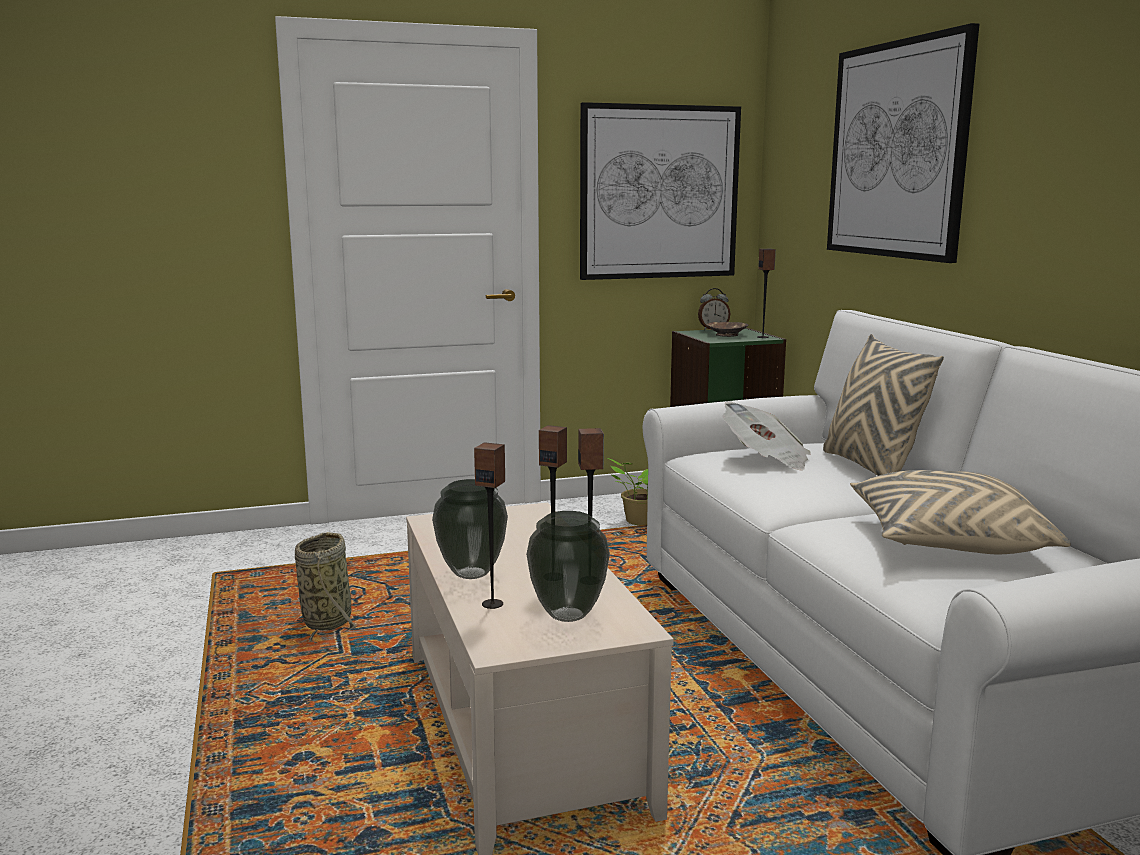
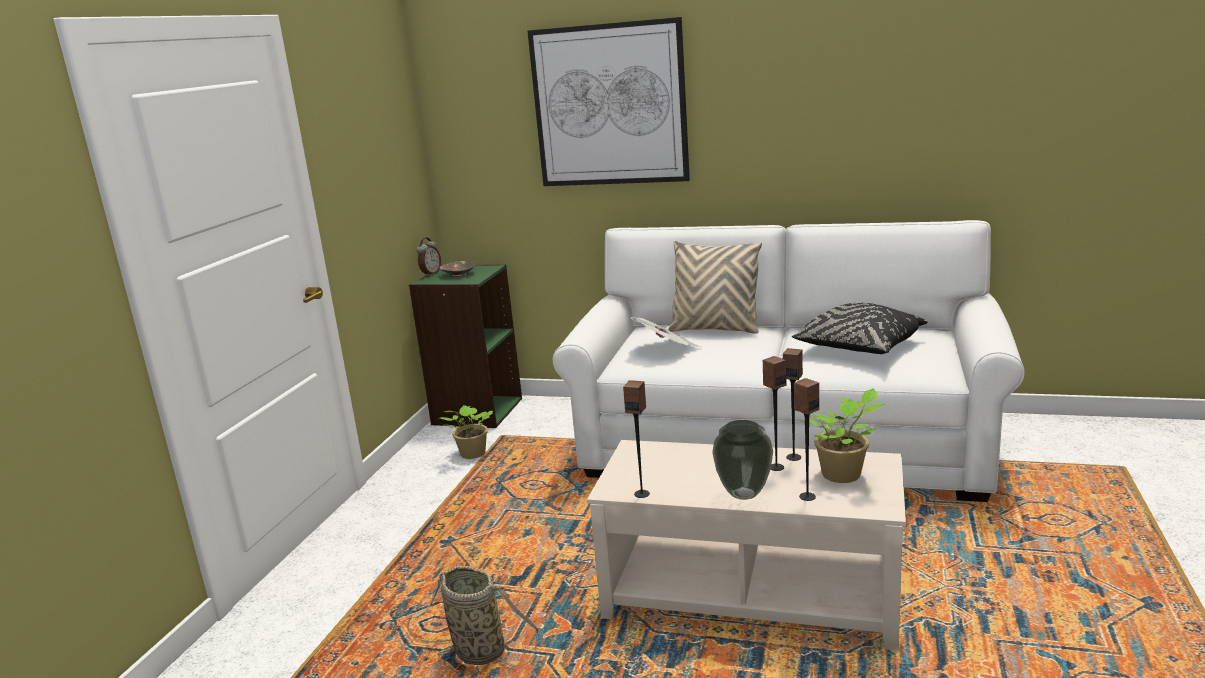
camera: 55 degrees left, 5 degrees up
(568, 614) = (844, 475): vase -> potted plant
(659, 192) = (377, 162): picture -> none
(763, 337) = (488, 268): speaker -> speaker (642, 494)
(946, 542) = (859, 348): beige pillow -> black pillow

